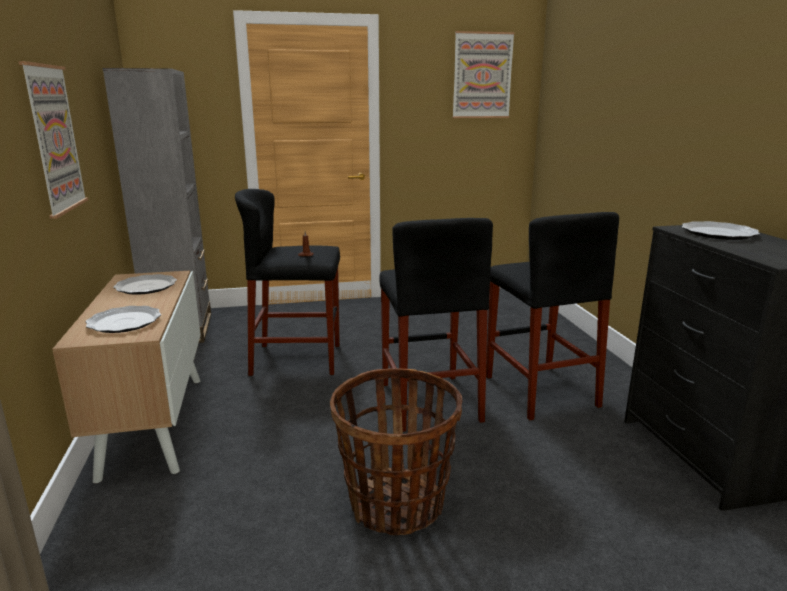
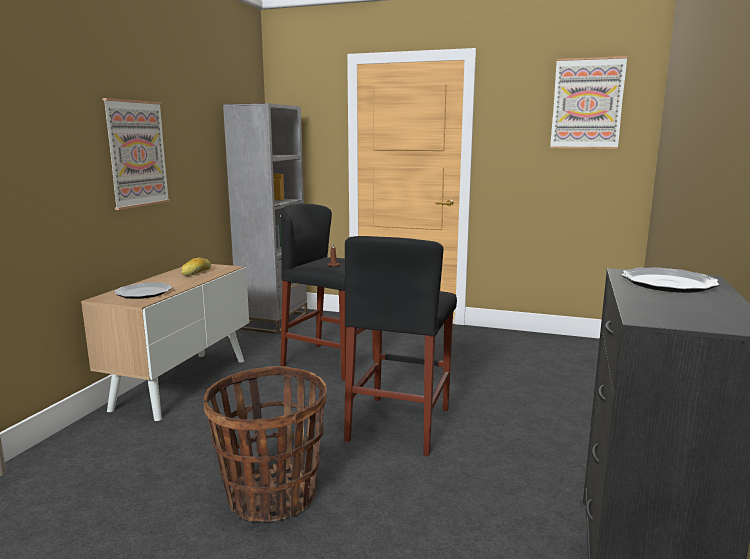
camera: 30 degrees right, 5 degrees down
(146, 287) = (196, 273): plate -> bread
(540, 391) = (522, 445): black stool -> none

